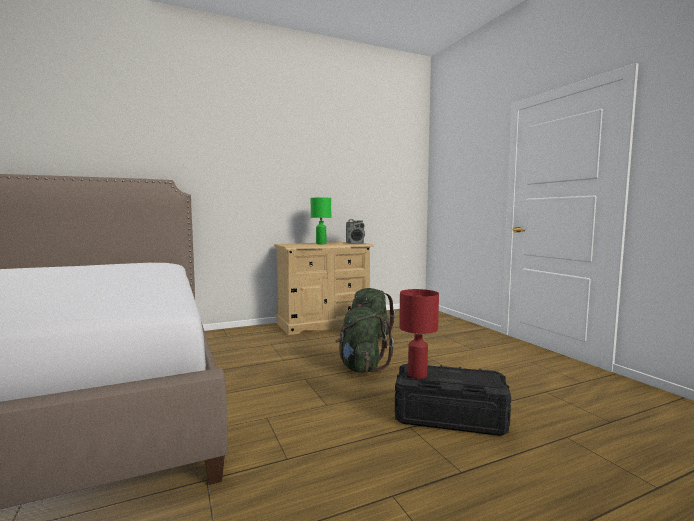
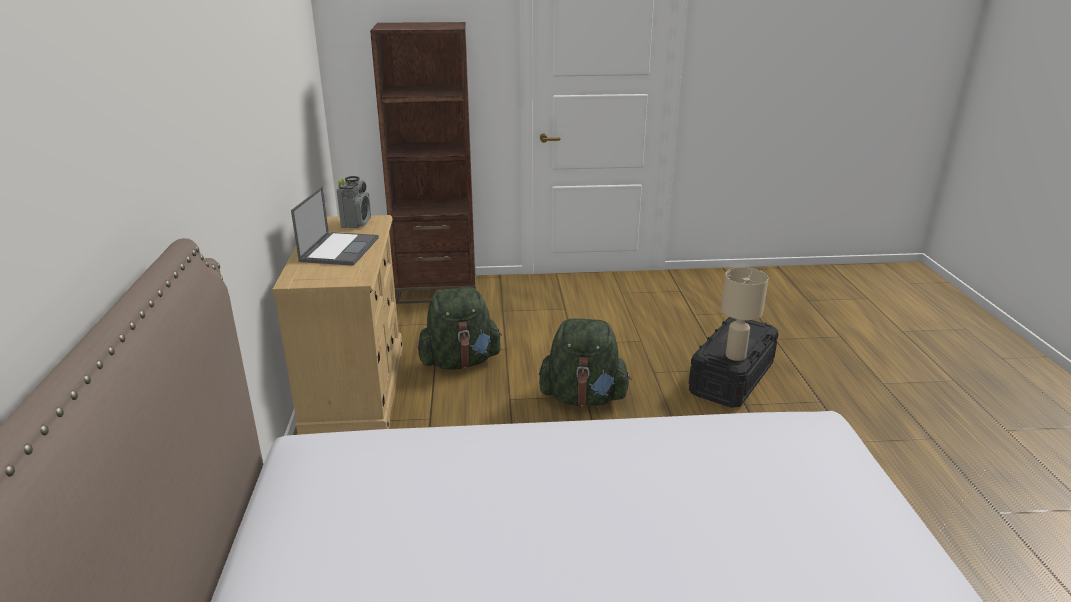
camera: 70 degrees left, 20 degrees up
(321, 244) = (340, 249): green table lamp -> laptop
(417, 375) = (736, 356): red table lamp -> beige table lamp
(442, 320) = (437, 290): none -> brown bookcase

